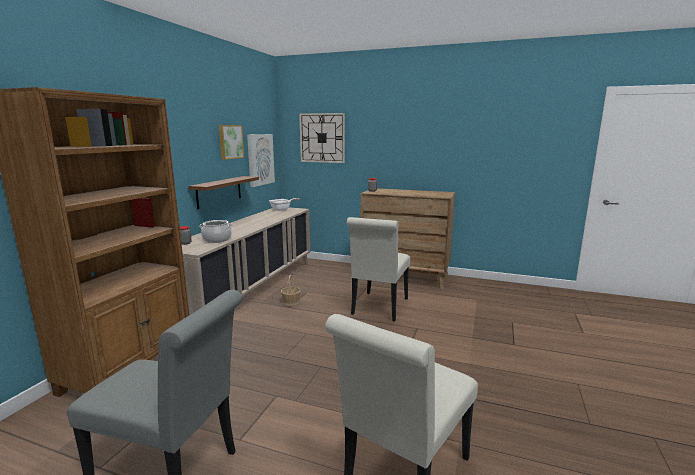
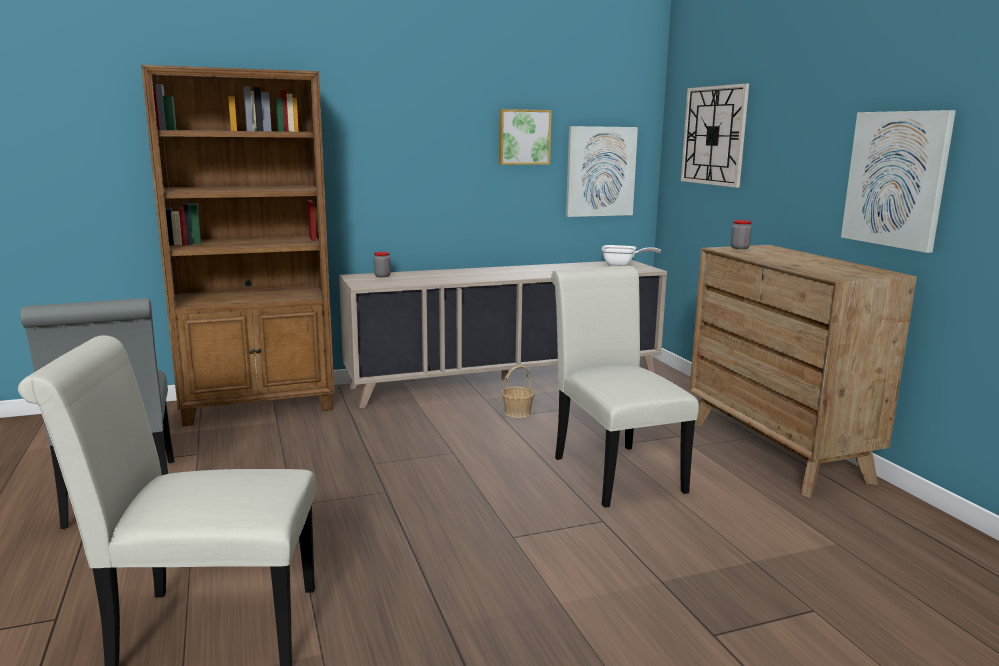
camera: 50 degrees right, 0 degrees up
(217, 239) = (420, 280): cooking pot -> none
(219, 191) = (487, 214): shelf -> none
(379, 308) = (613, 470): white chair -> white chair turned 90 degrees clockwise
(437, 155) = (896, 179): none -> picture

